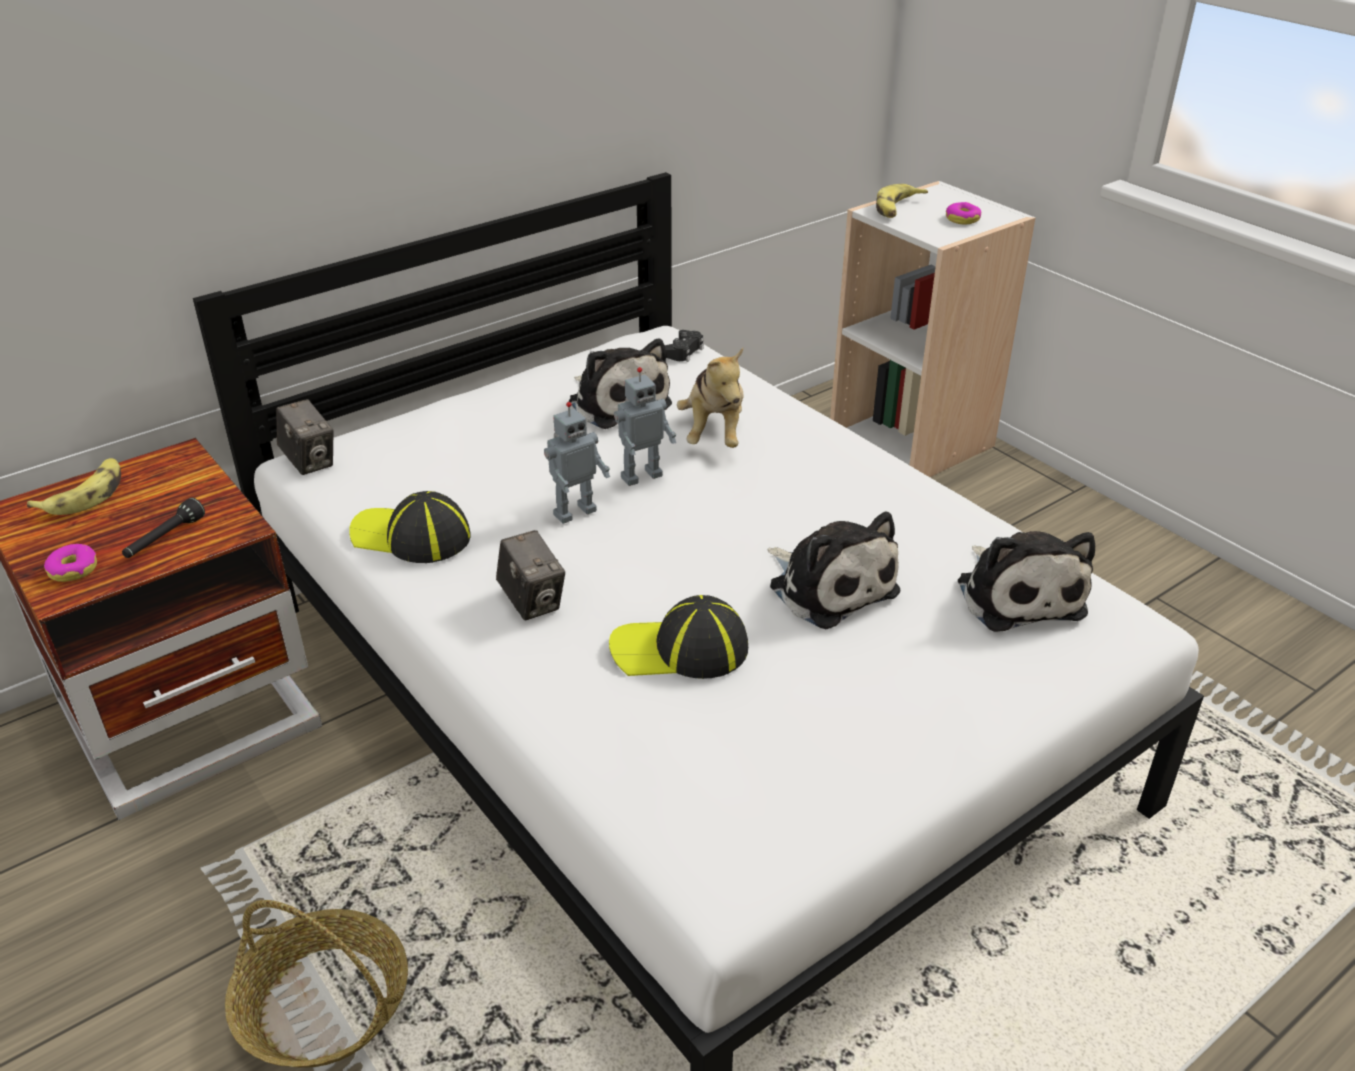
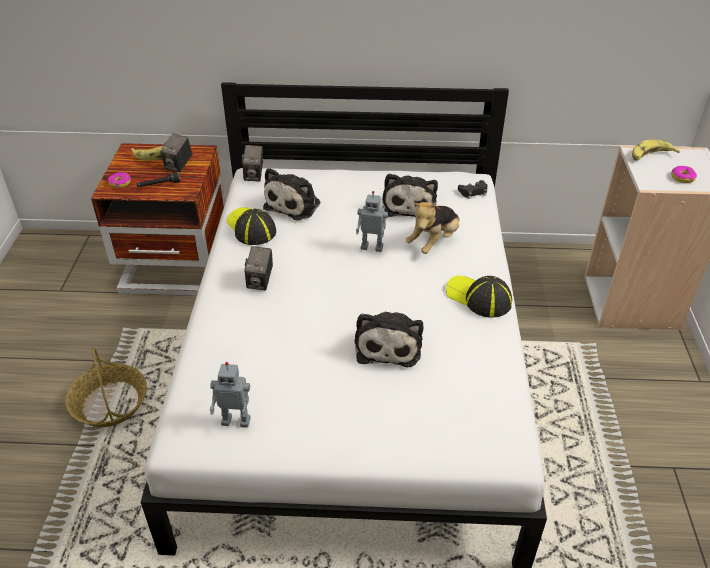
camera: 40 degrees right, 5 degrees up
(162, 494) = (179, 165): none -> camera
(574, 512) = (325, 250): toy robot -> toy robot (236, 420)
(680, 649) = (289, 335): cap -> cap (478, 298)
(1018, 594) = (473, 402): plush toy -> plush toy (295, 204)

